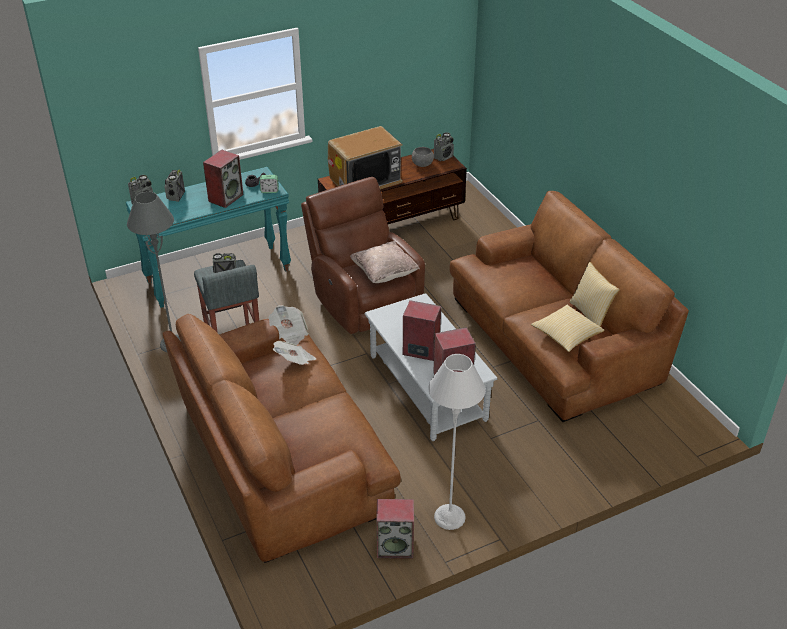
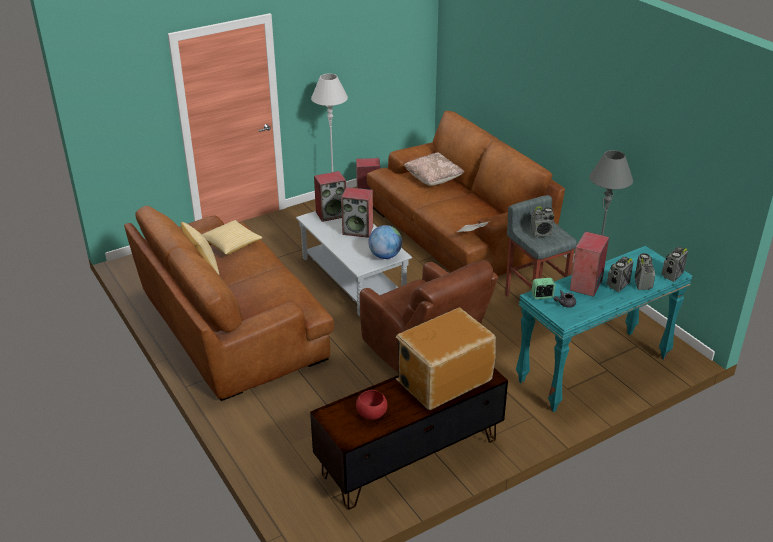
camera: 175 degrees right, 5 degrees down
(295, 361) = (458, 215): newspaper -> none
(384, 274) = (400, 297): beige pillow -> beige pillow (433, 179)
(393, 313) = (385, 256): none -> globe
(422, 164) = (371, 413): grey bowl -> red bowl
(443, 157) = (342, 429): radio -> radio (617, 285)

